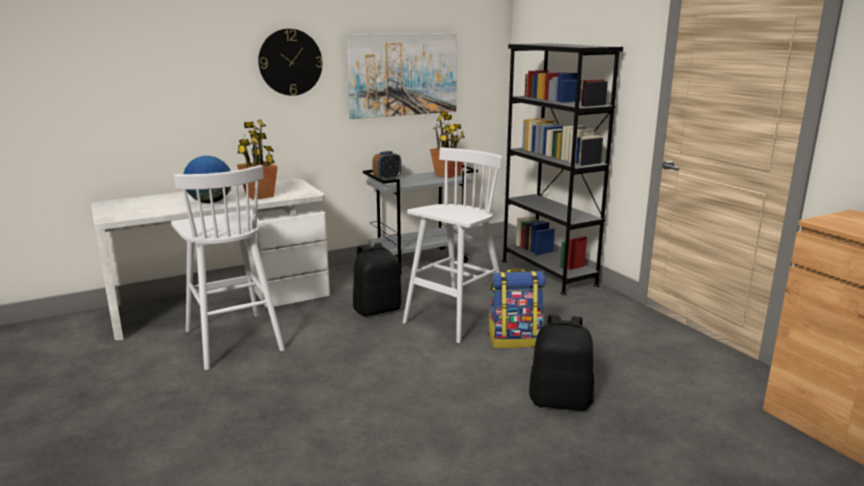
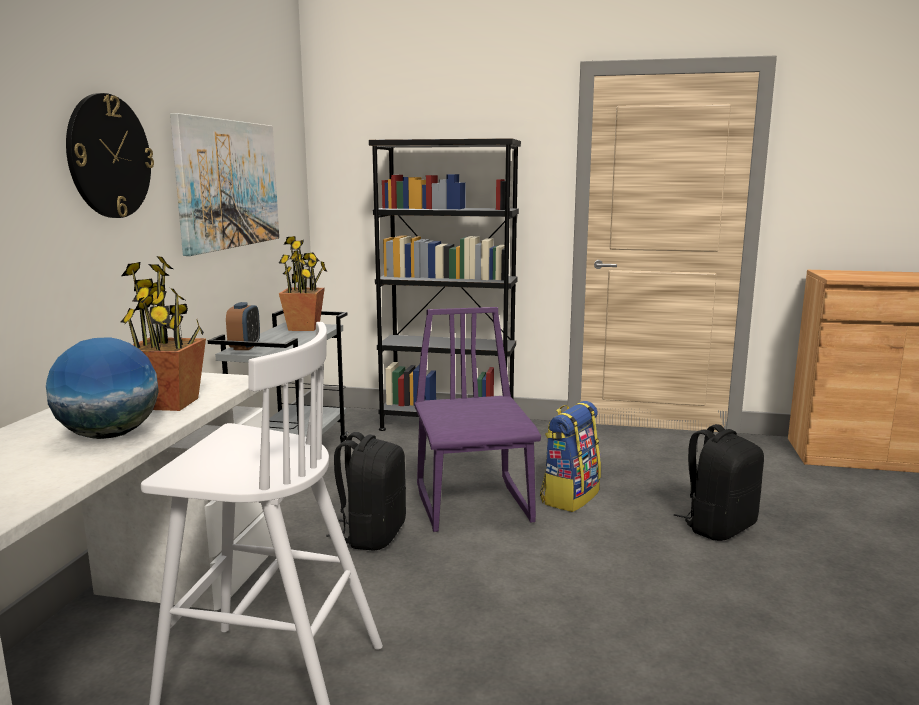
camera: 50 degrees left, 5 degrees down
(455, 319) = (474, 504): white stool -> purple chair

